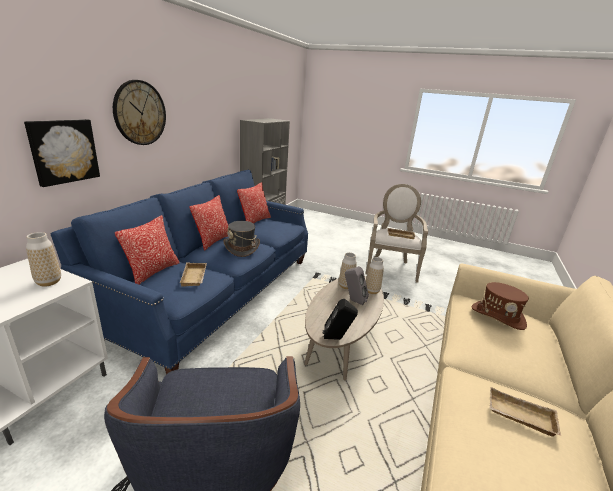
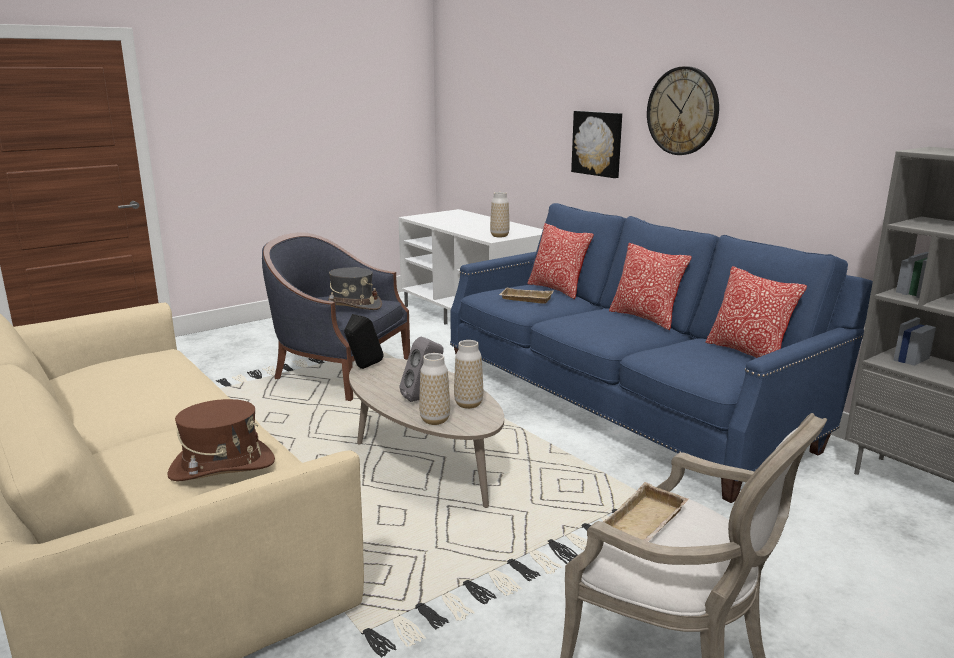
camera: 120 degrees right, 5 degrees down
(242, 248) = (602, 326): grey hat -> grey hat (352, 306)
(519, 416) = (138, 388): beige tray -> none

